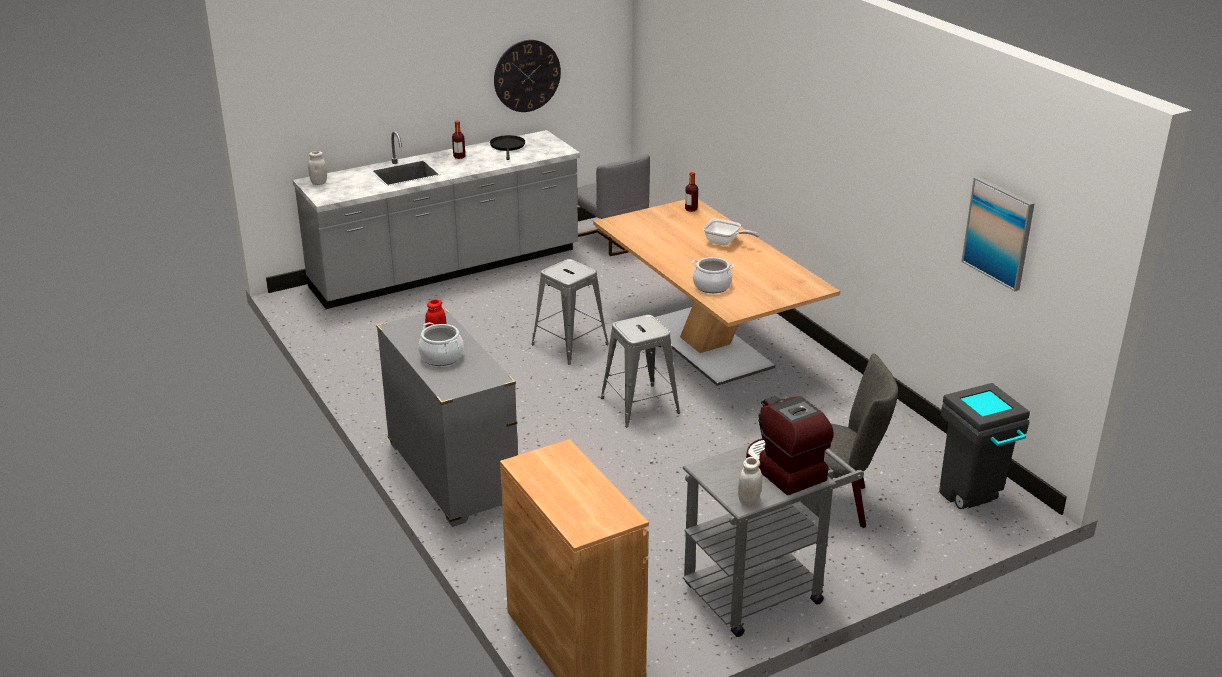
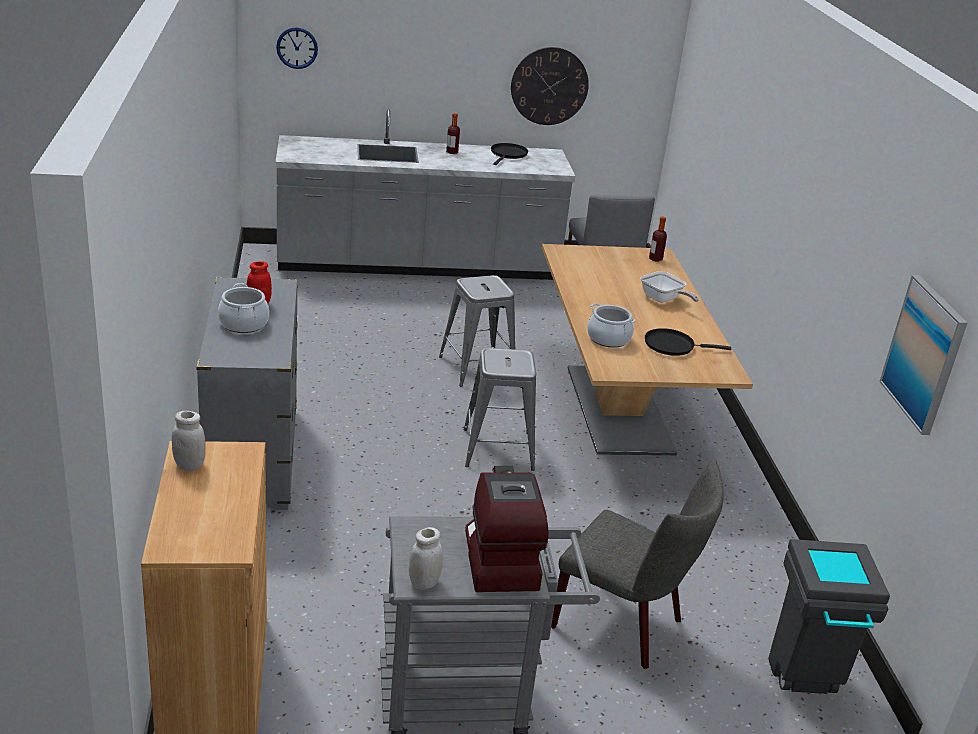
camera: 20 degrees right, 0 degrees up
(297, 93) = (297, 48): none -> wall clock
(319, 183) = (299, 143): white jar -> white jar (189, 465)
(762, 278) = (672, 346): none -> black frying pan

